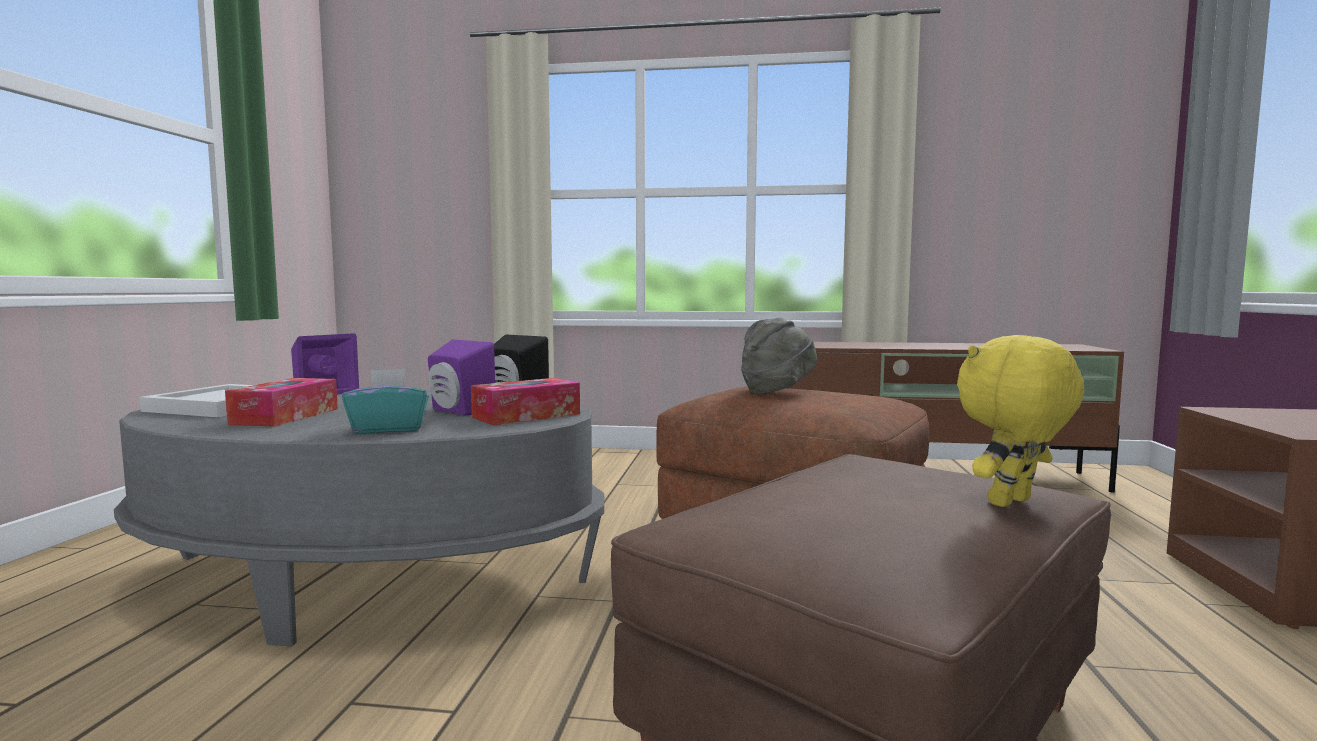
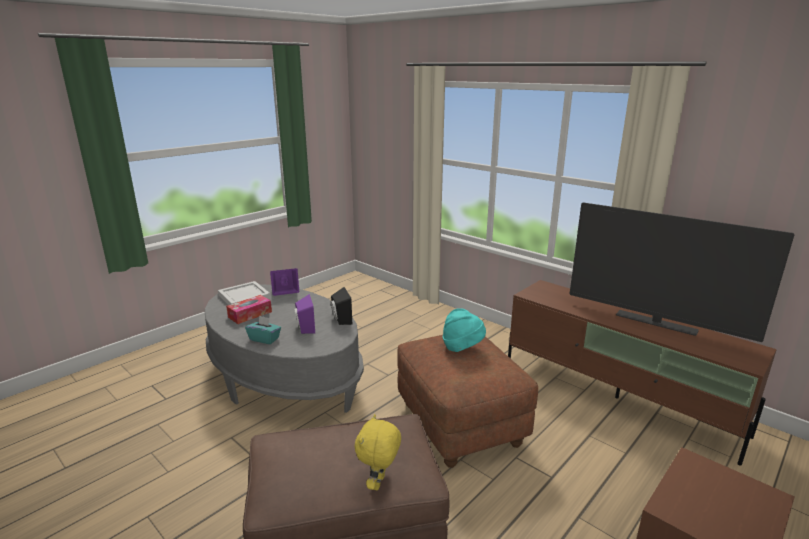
camera: 35 degrees right, 15 degrees up
(526, 416) = (320, 341): tissue box -> none
(777, 391) = (462, 347): grey hat -> turquoise hat
(950, 344) = (655, 323): none -> television
(1012, 503) = (379, 483): yellow plush toy -> yellow plush toy turned 75 degrees counterclockwise

